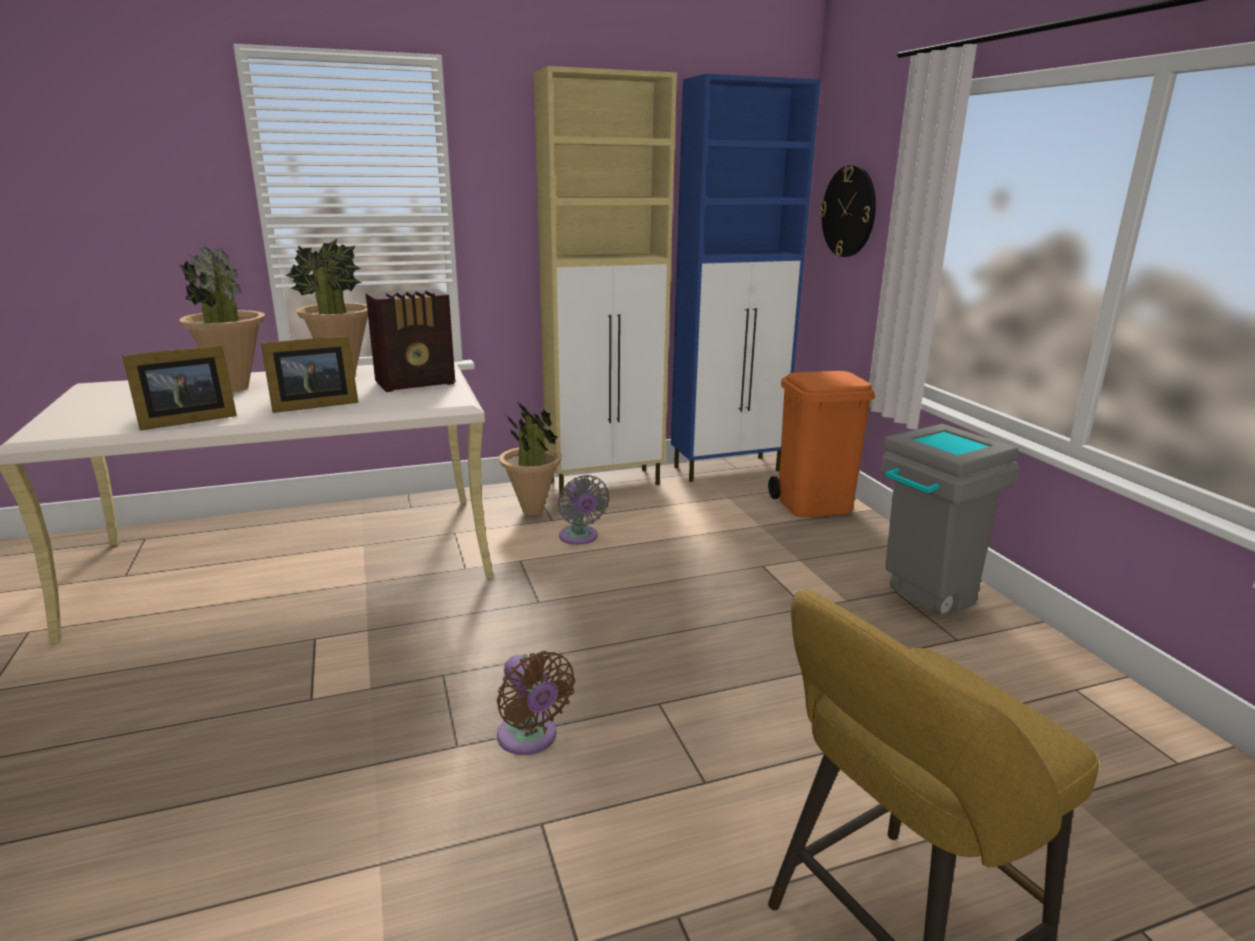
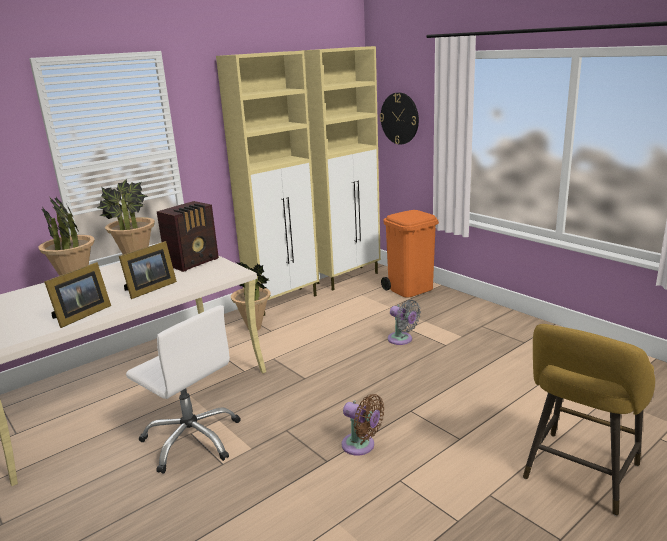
camera: 20 degrees left, 0 degrees up
(308, 648) = (192, 439): none -> white office chair
(579, 538) = (296, 337): grey fan -> grey fan (402, 340)
(728, 469) = (348, 278): blue cabinet -> beige cabinet
(922, 599) = (496, 327): grey trash can -> none

